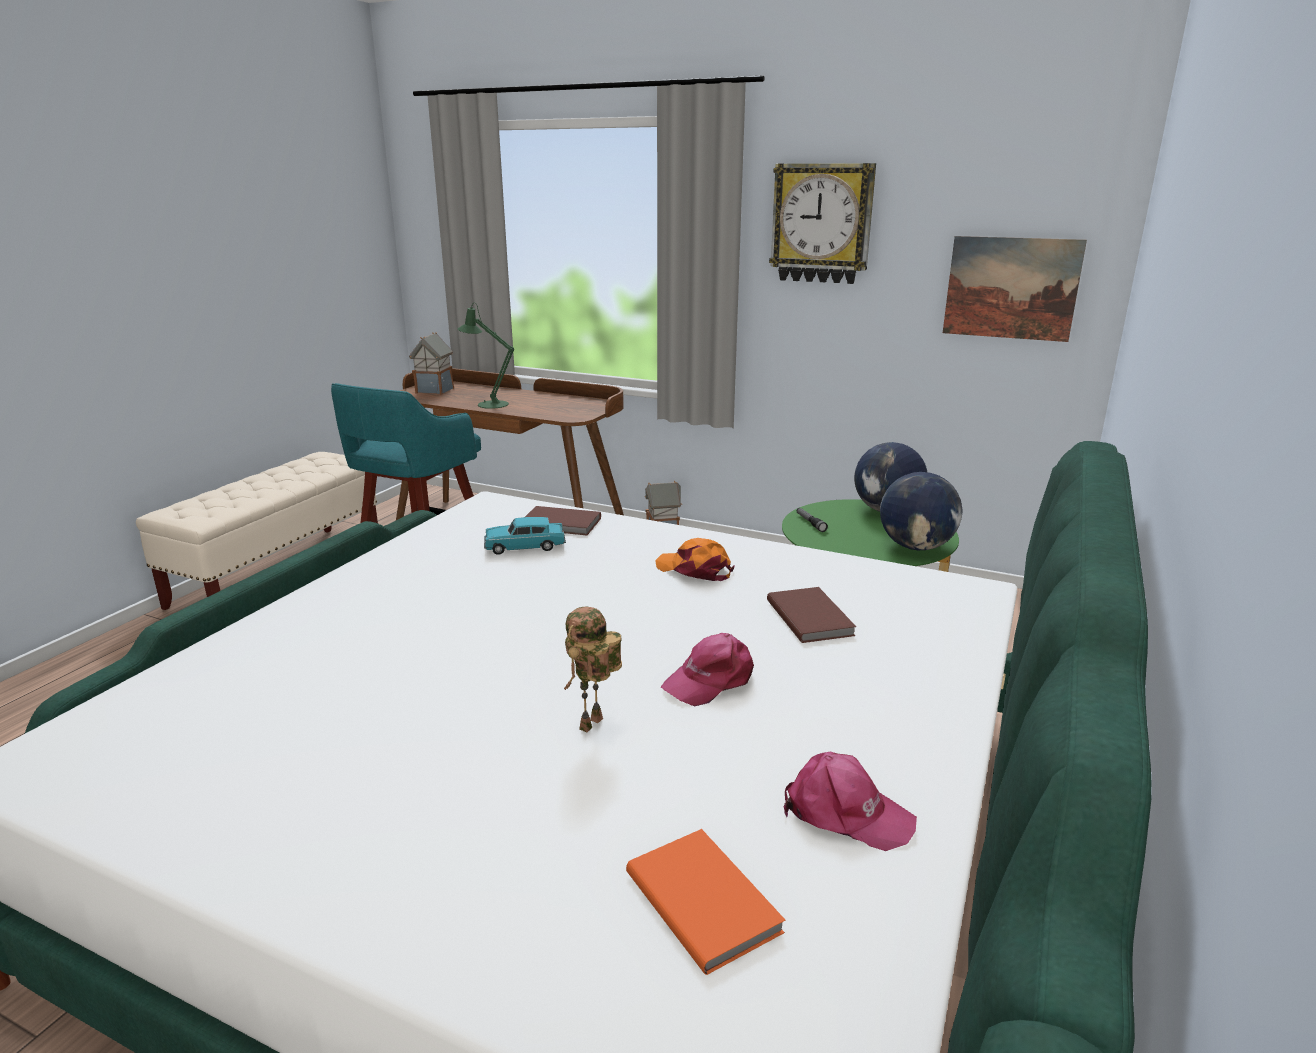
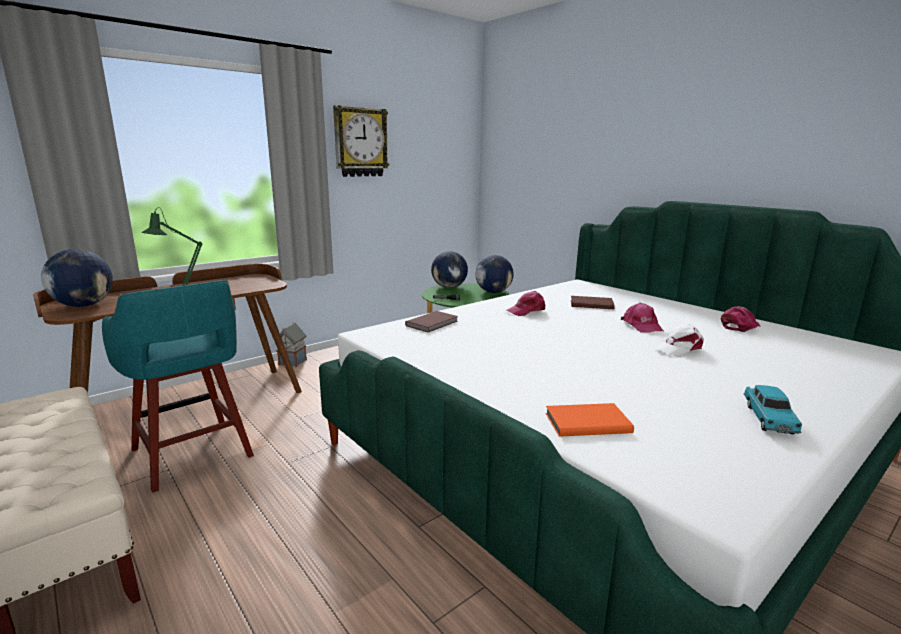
camera: 65 degrees left, 5 degrees down
(435, 390) = (84, 305): toy house -> globe
(525, 547) = (459, 335): turquoise toy car -> turquoise toy car (768, 419)
(592, 726) = (678, 348): toy robot -> white cap
(694, 570) = (526, 310): orange cap -> pink cap
(704, 899) = (795, 350): orange book -> orange book (585, 422)
(1011, 288) = (443, 173): picture -> none

